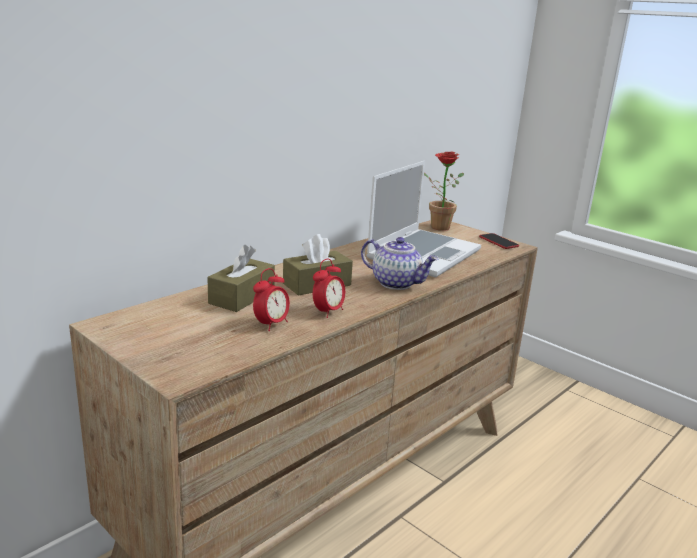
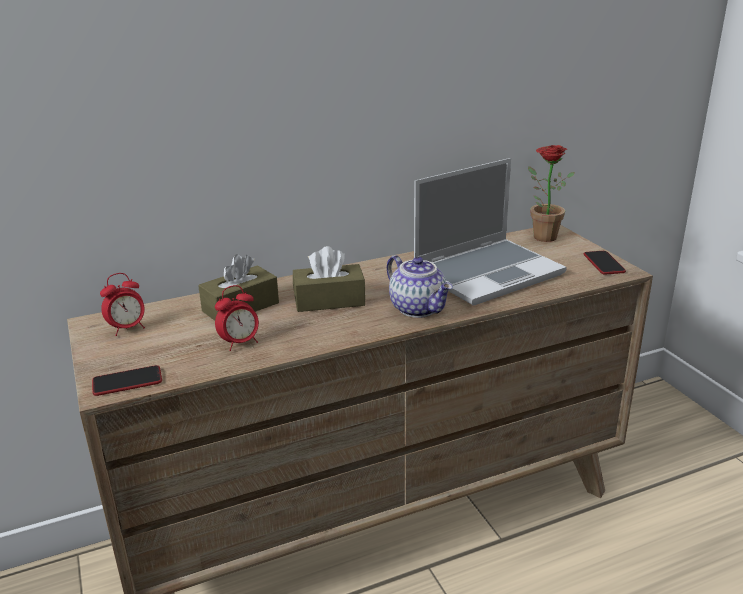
camera: 25 degrees right, 5 degrees up
(193, 368) = (127, 382): none -> phone
(328, 312) = (310, 336): alarm clock -> alarm clock (128, 329)

